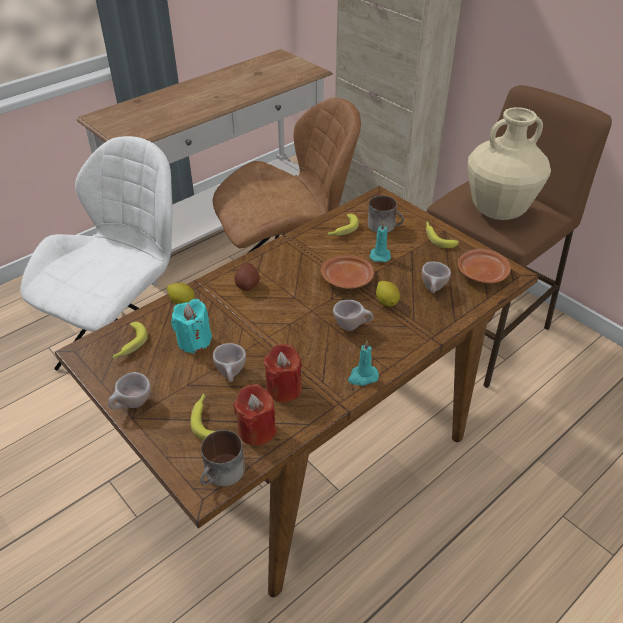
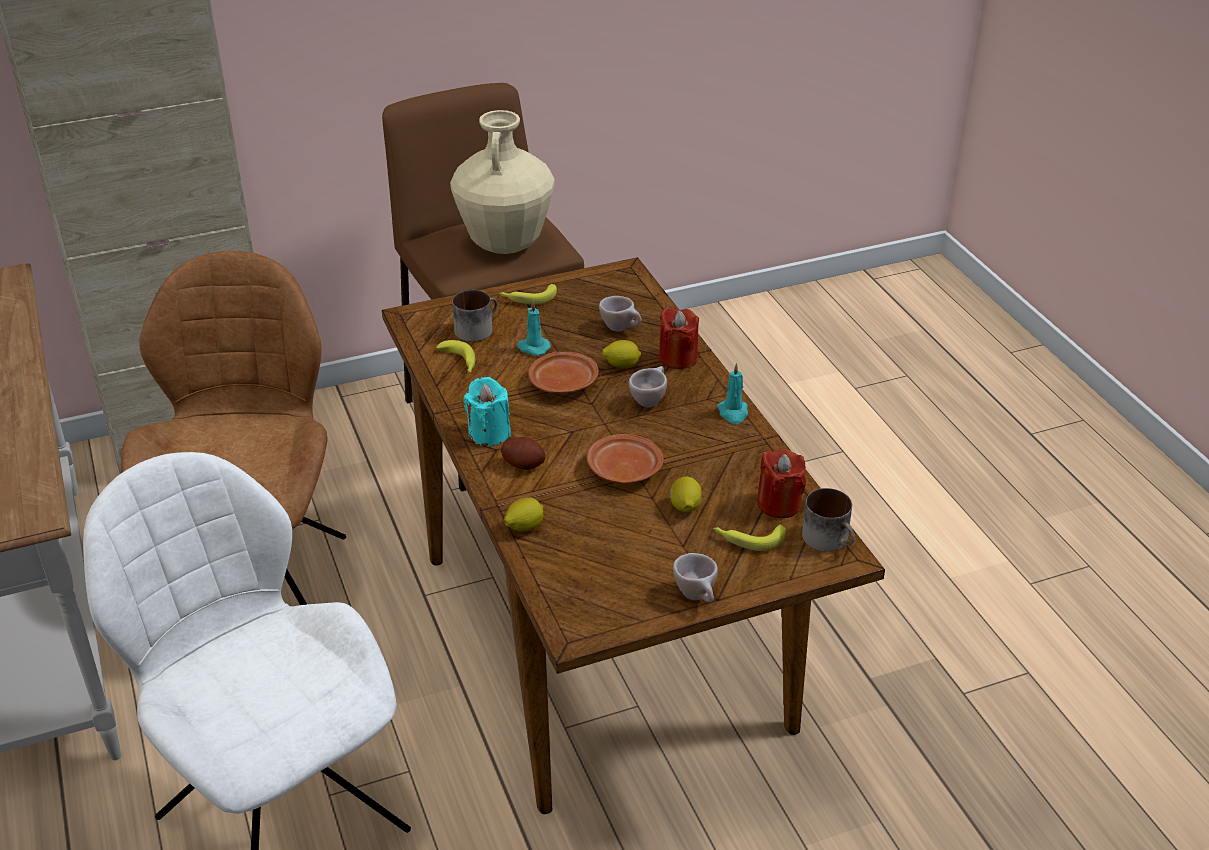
camera: 70 degrees left, 5 degrees down
(129, 345) = (584, 587): banana -> none
(194, 341) = (608, 528): turquoise candle -> turquoise candle (489, 433)
(231, 375) = (685, 507): beige cup -> lemon
(284, 389) = (725, 472): red candle -> red candle (678, 358)
(482, 273) = (612, 289): brown plate -> brown plate (623, 470)

